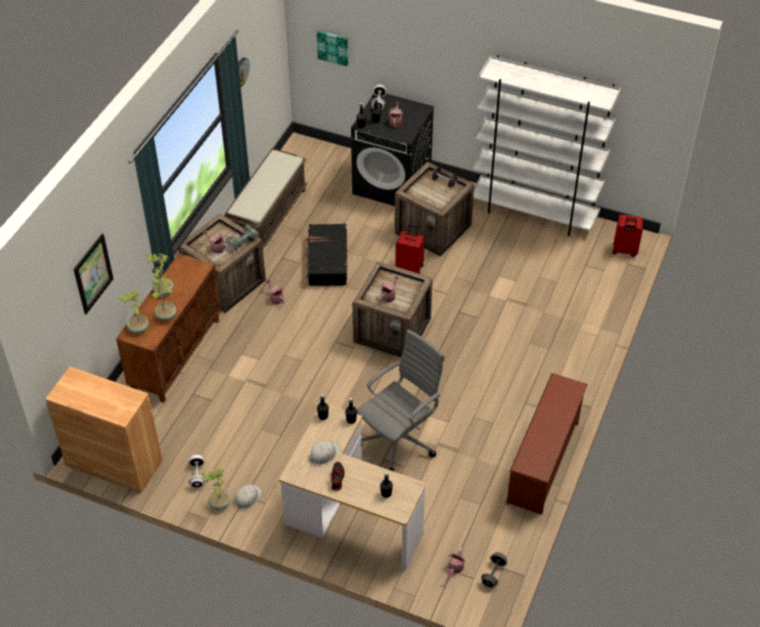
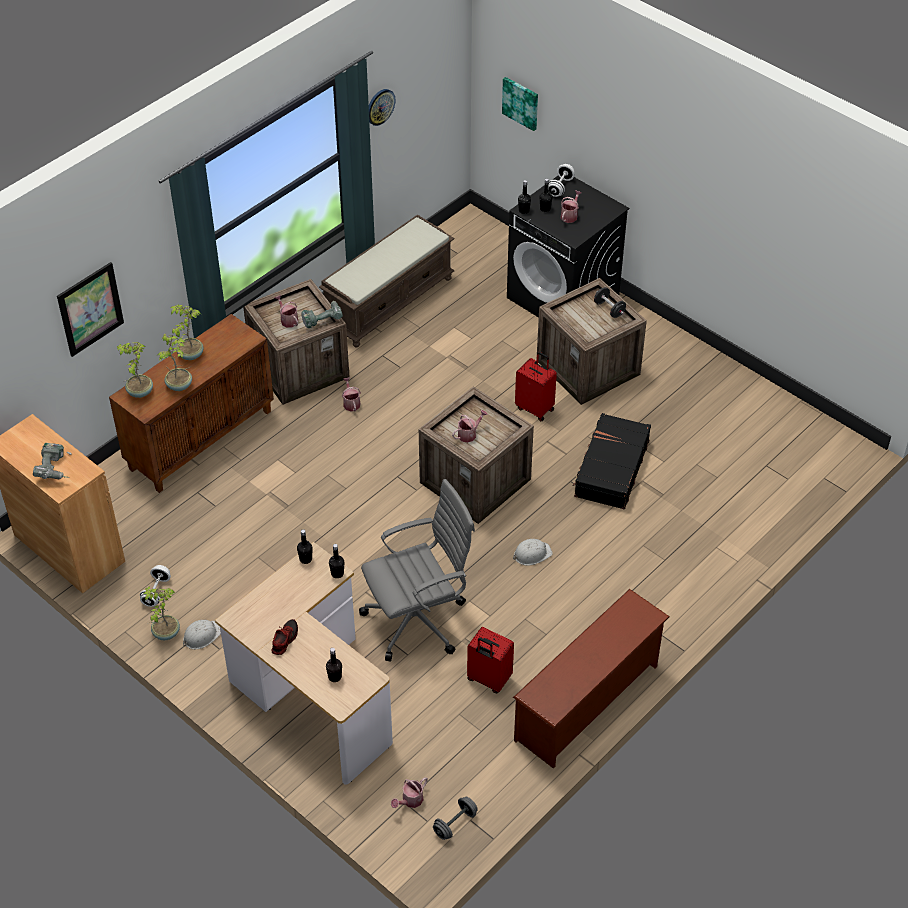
camera: 20 degrees right, 0 degrees up
(109, 402) = (55, 469): none -> power drill
(324, 454) = (283, 605): white hard hat -> white hard hat (532, 554)
(327, 261) = (435, 373): black suitcase -> black suitcase (611, 469)
(534, 213) = (730, 381): white bookcase -> none
(624, 251) = (828, 461): red suitcase -> red suitcase (488, 680)

